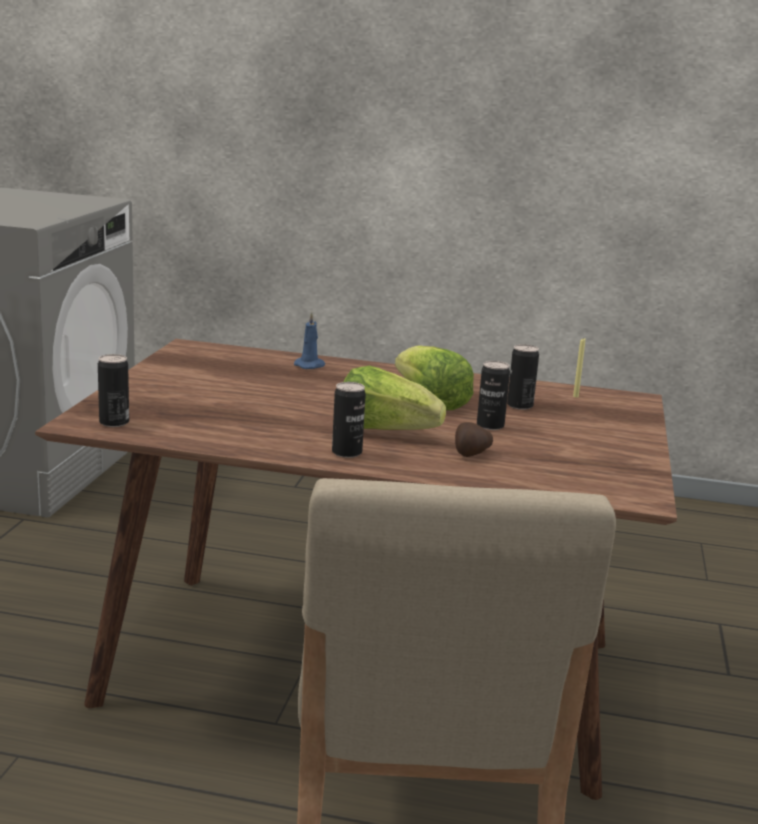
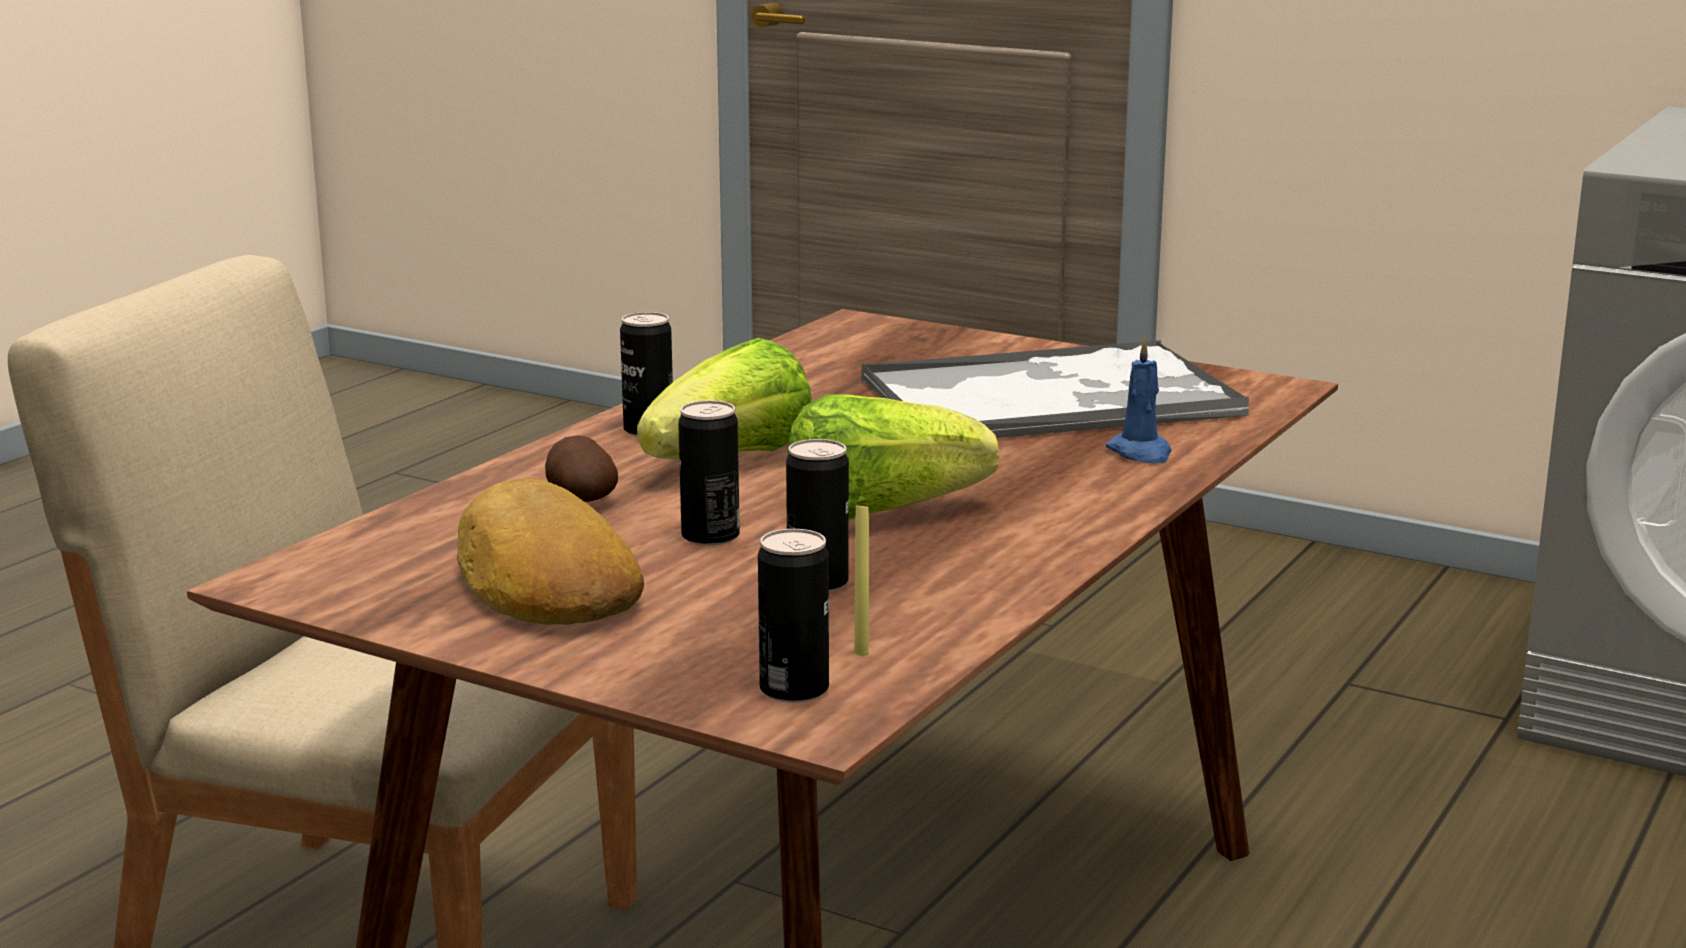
camera: 110 degrees right, 0 degrees up
(114, 422) = (855, 336): can -> can (794, 689)
(231, 379) = (1053, 398): none -> tray
(575, 448) = (541, 581): none -> bread

